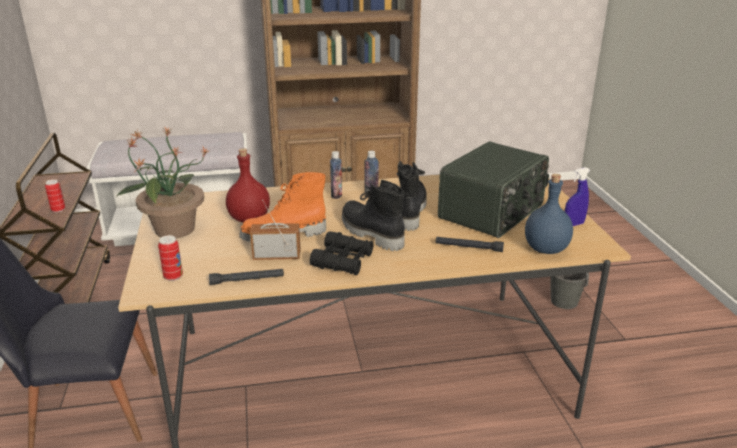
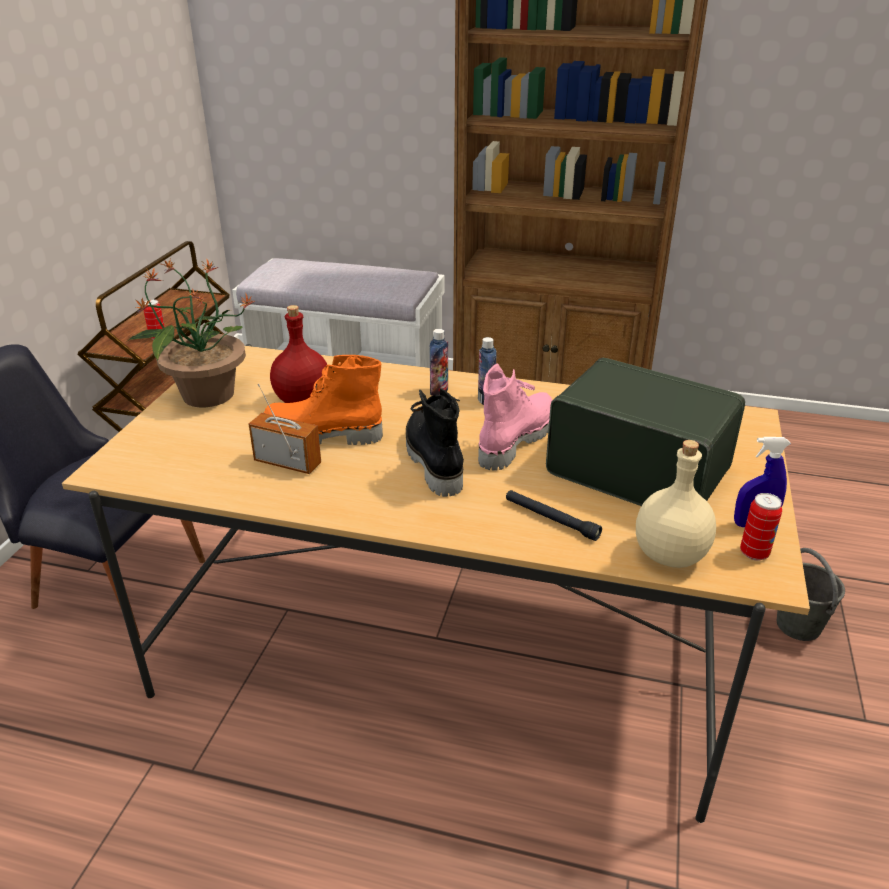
camera: 25 degrees right, 5 degrees up
(173, 277) = (150, 459): can -> can (754, 553)
(247, 280) = (223, 488): black flashlight -> none
(343, 261) = (361, 492): black binoculars -> none
(409, 212) = (515, 440): black boot -> pink boot
(493, 212) = (638, 470): radio -> radio turned 120 degrees counterclockwise
(545, 249) = (668, 554): blue bottle -> beige bottle

